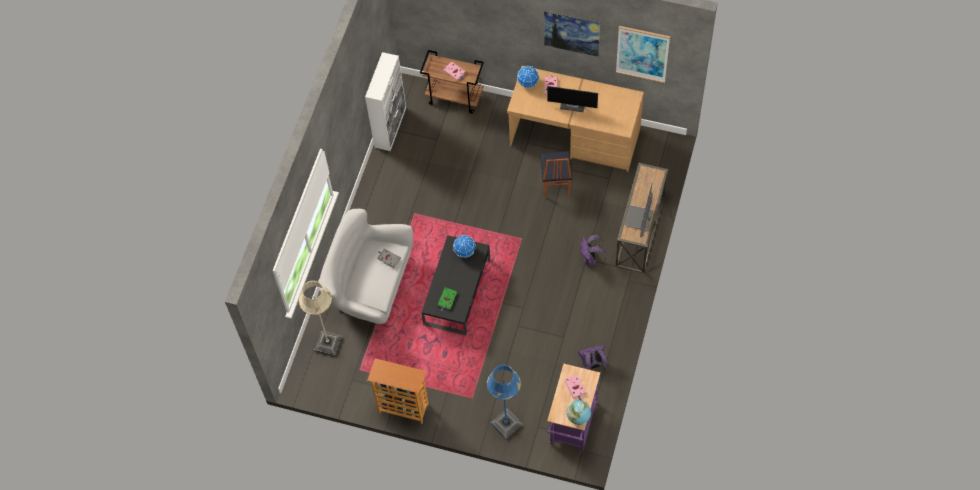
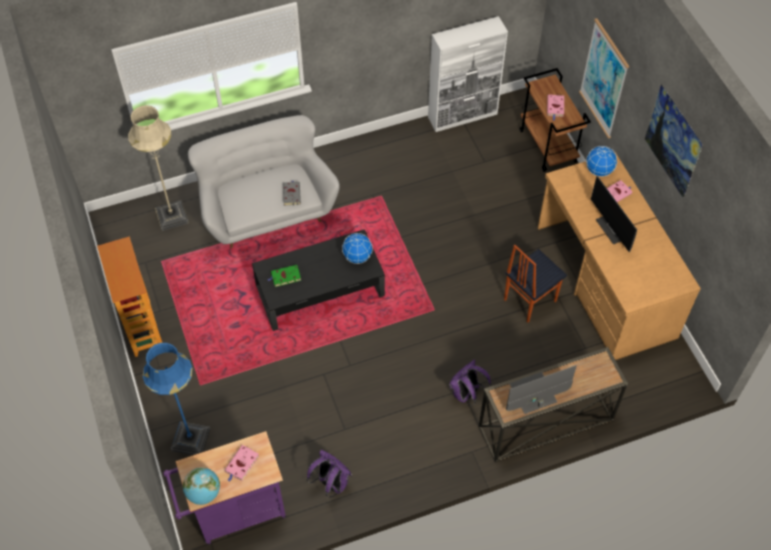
camera: 50 degrees right, 5 degrees down
(642, 54) = (723, 230): picture -> picture (604, 79)

